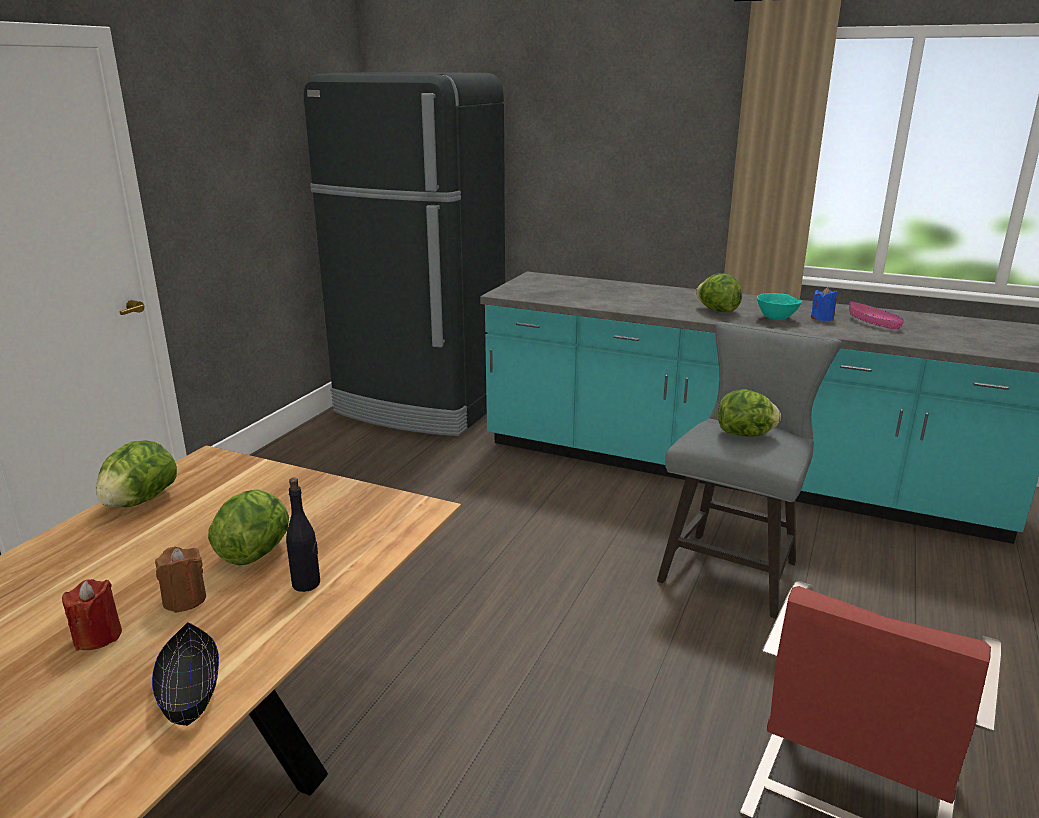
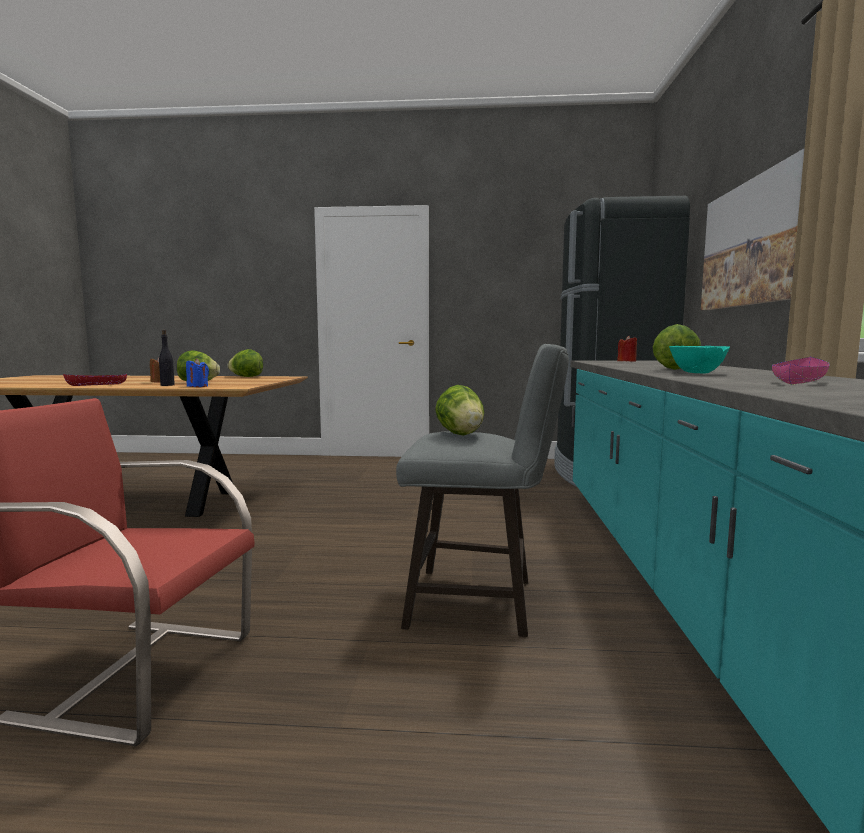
camera: 70 degrees right, 15 degrees down
(98, 636) = (138, 381): red candle -> red candle (627, 361)
(189, 687) = (96, 385): black bowl -> red bowl
(632, 162) = (752, 243): none -> picture
(822, 318) = (753, 377): blue candle -> blue candle (197, 386)

